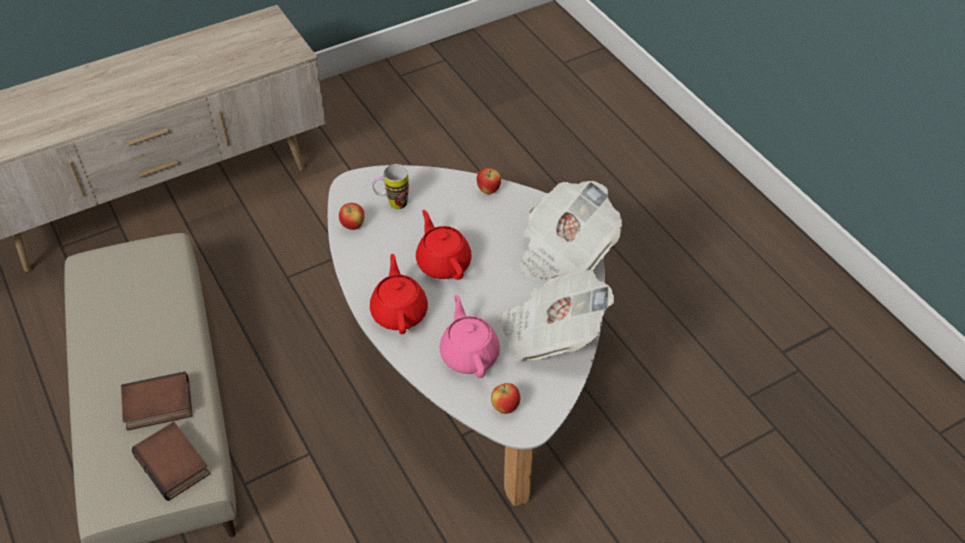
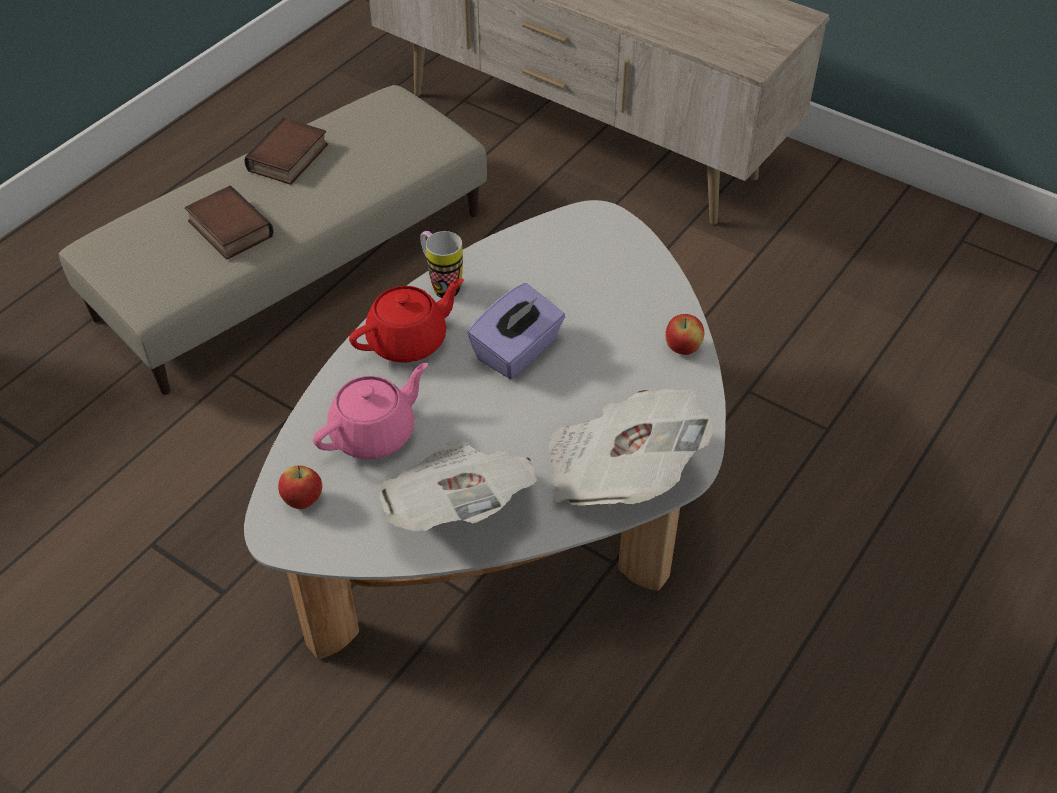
camera: 65 degrees right, 0 degrees up
(175, 464) = (160, 274): book -> book (289, 159)
(353, 226) = (527, 246): apple -> none
(392, 204) = (589, 266): mug -> mug (441, 285)
(443, 263) = (517, 351): red teapot -> purple tissue box

